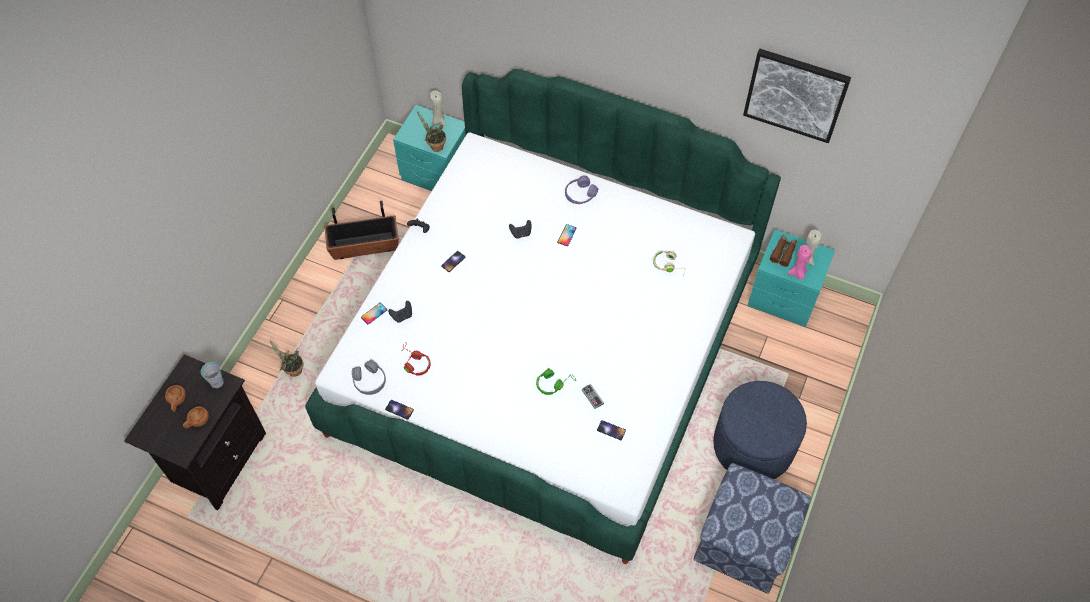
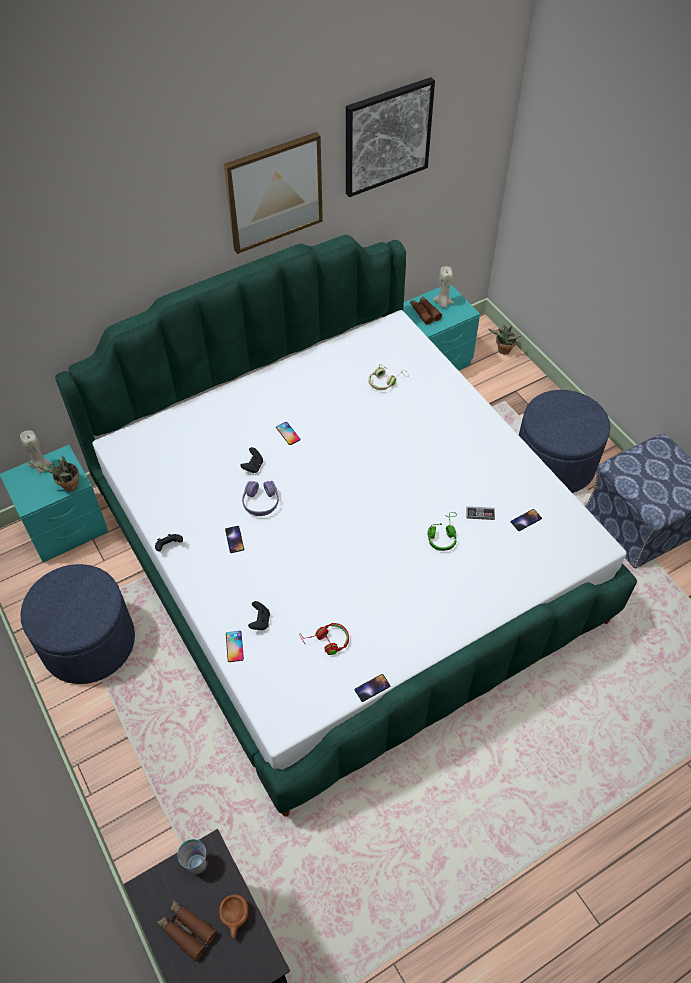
camera: 55 degrees left, 5 degrees down
(177, 402) = (186, 930): brown cup -> brown binoculars
(293, 371) = (177, 804): potted plant -> potted plant (503, 351)
(365, 246) = (88, 642): planter -> blue ottoman
(369, 381) = (315, 697): grey headphones -> none
(580, 194) = (252, 398): purple headphones -> purple headphones (261, 502)
(678, 68) = (274, 192): none -> picture
(797, 274) = (452, 316): pink candle -> none

